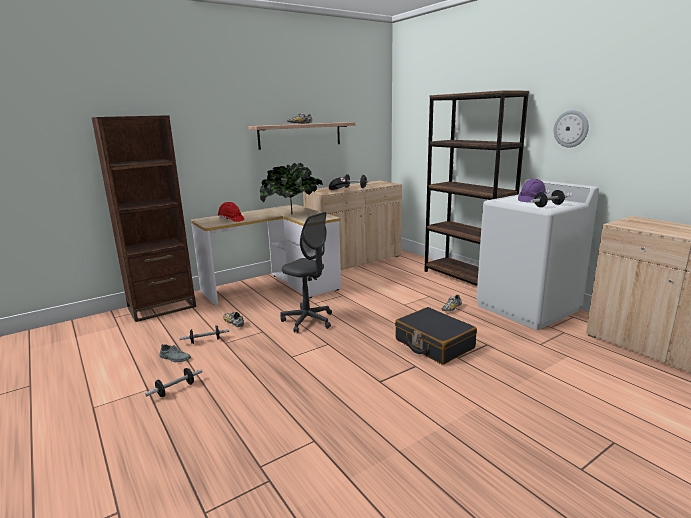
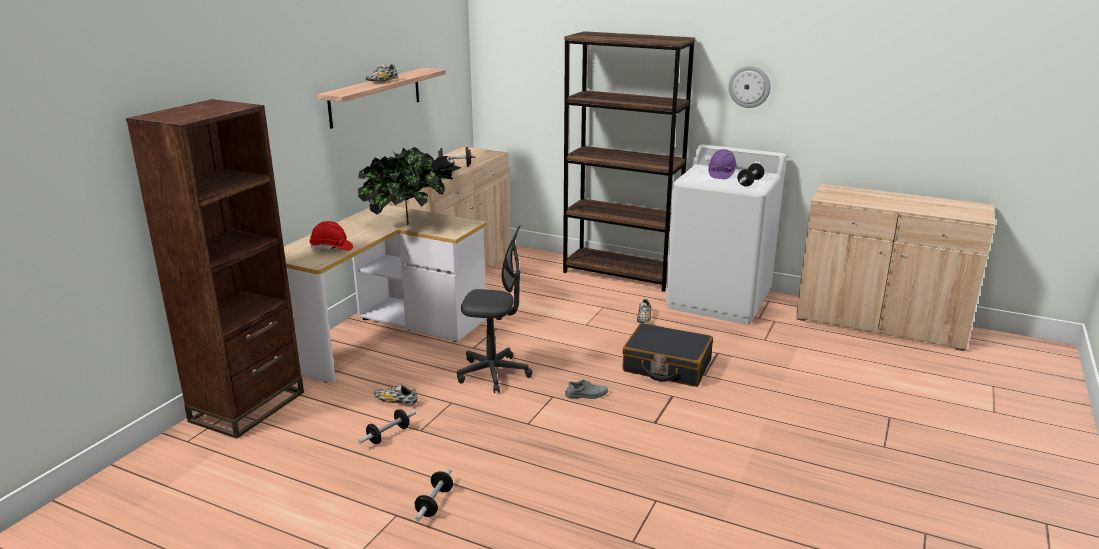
camera: 30 degrees left, 5 degrees up
(175, 358) = (377, 468): grey shoe -> grey shoe (586, 395)

